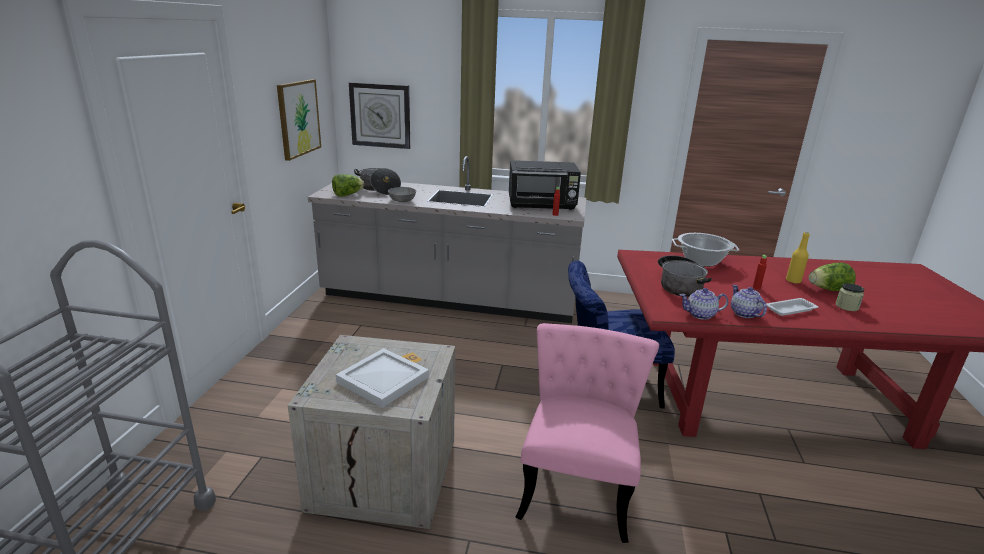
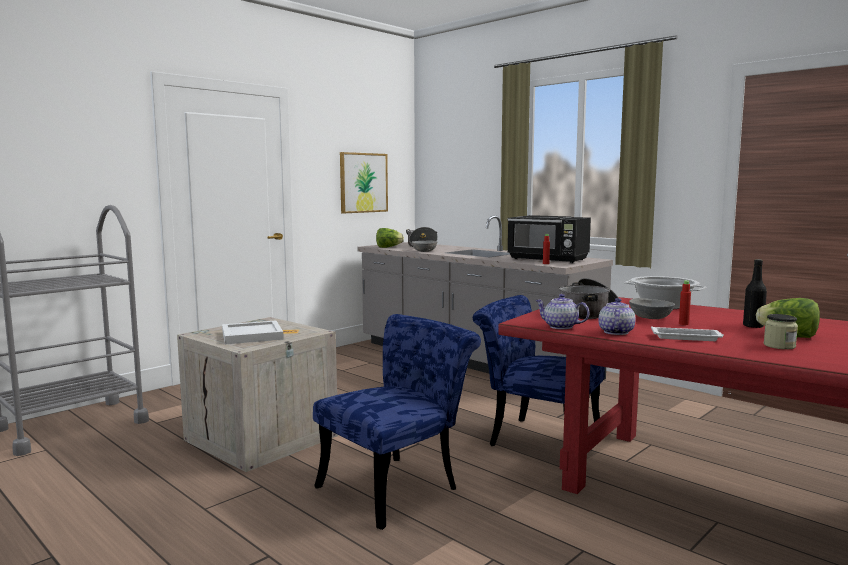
camera: 35 degrees right, 15 degrees down
(380, 115) = (445, 187): wall clock -> none
(577, 484) = (398, 486): pink chair -> blue chair
(725, 283) = (650, 318): none -> grey bowl
(793, 281) = (753, 326): yellow bottle -> black bottle

